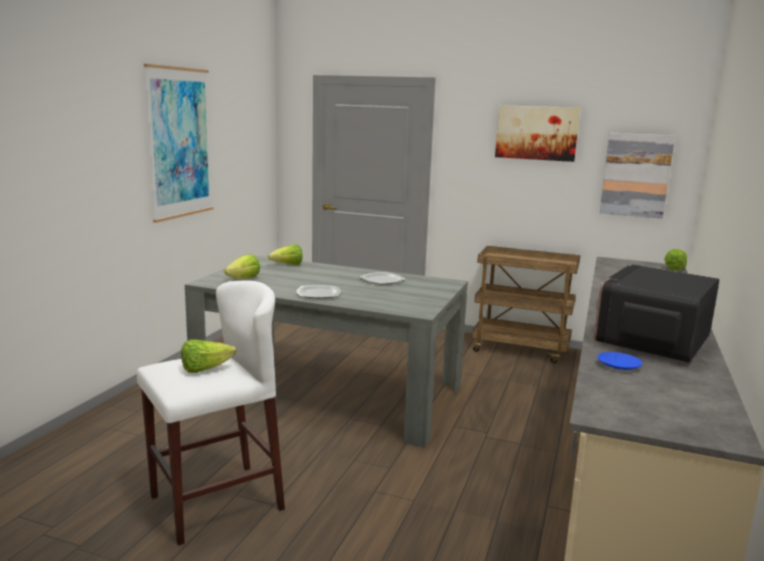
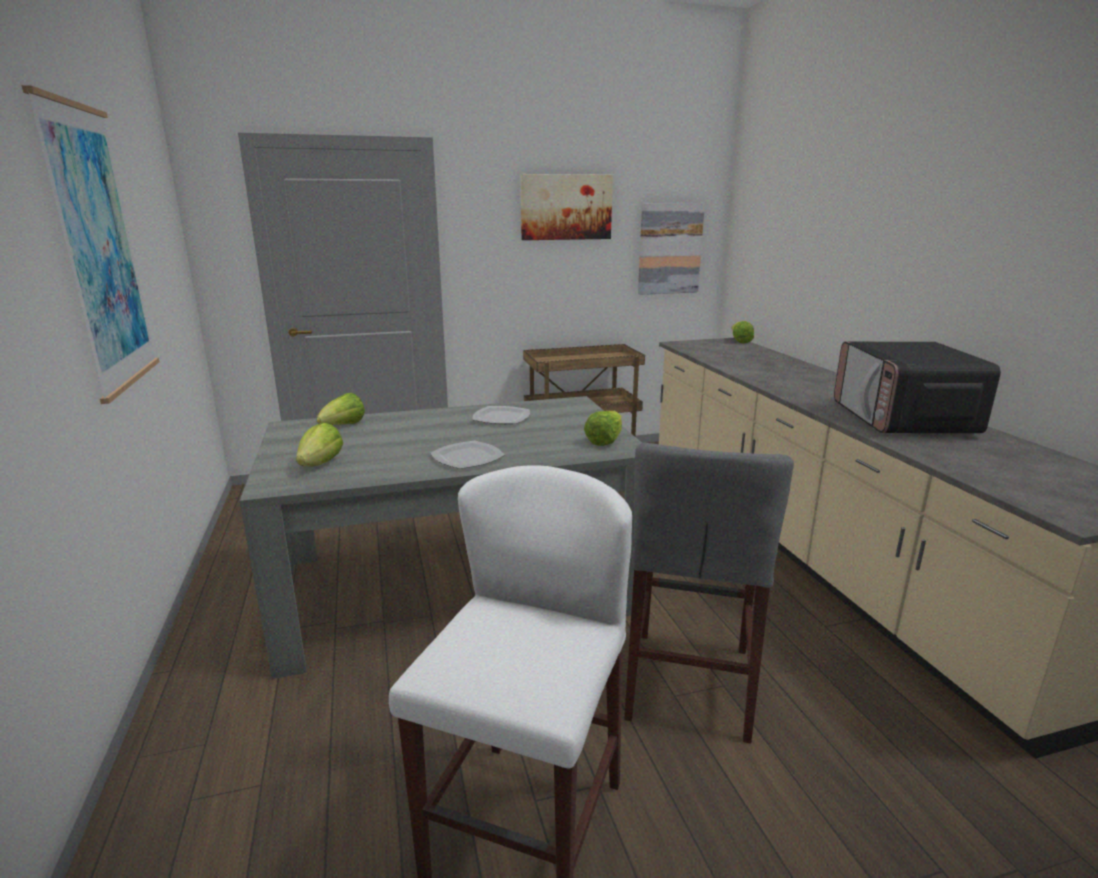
camera: 35 degrees left, 5 degrees up
(205, 369) = (524, 641): lettuce -> lettuce (605, 441)
(395, 489) = (690, 682): none -> grey stool
(618, 365) = (948, 454): blue plate -> none

